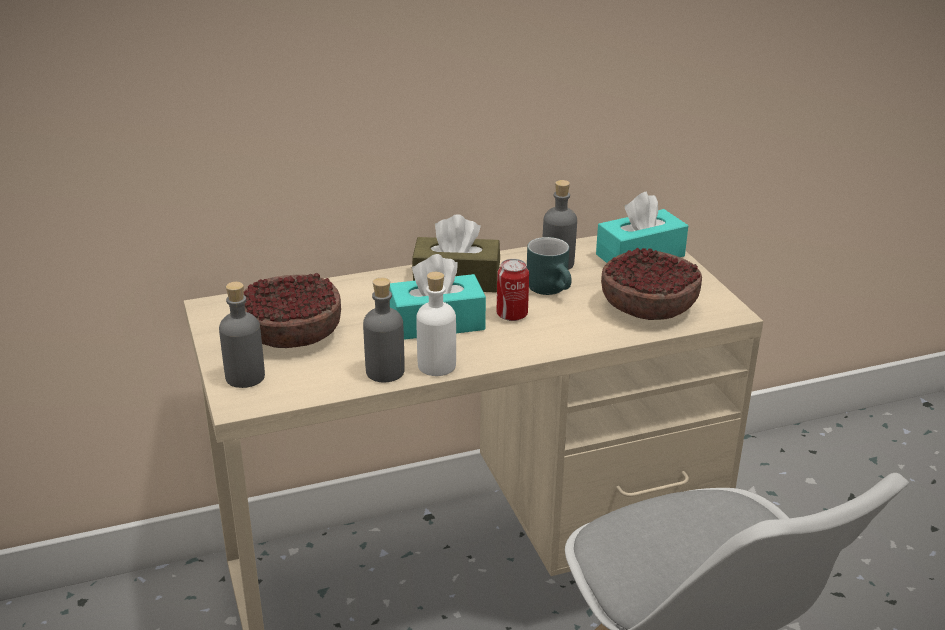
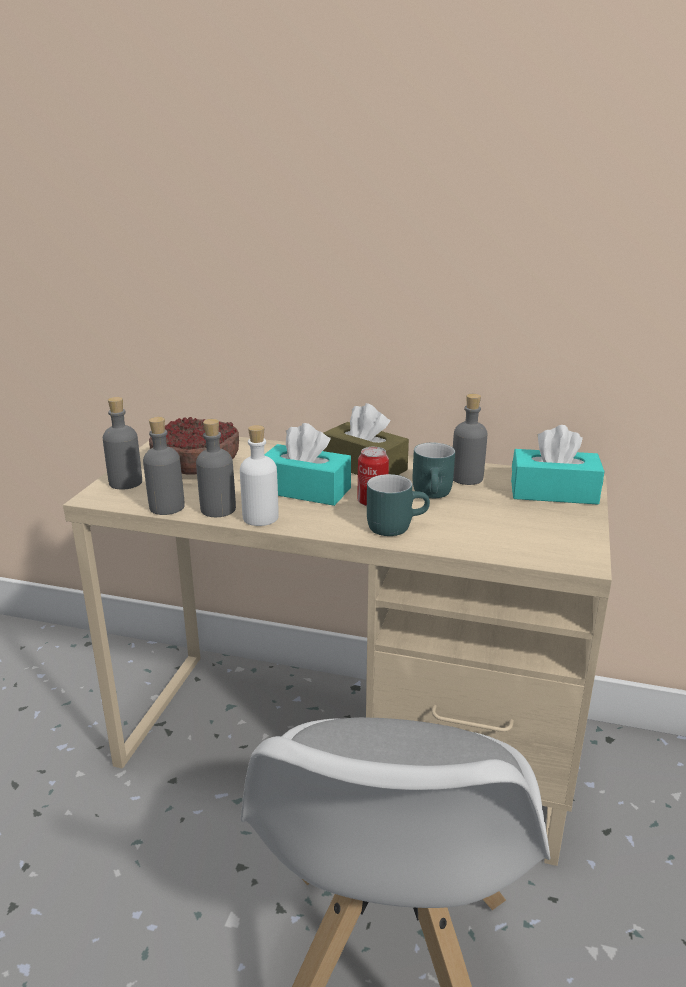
camera: 35 degrees right, 5 degrees down
(331, 387) = (166, 507): none -> grey bottle
(559, 331) = (395, 525): none -> turquoise mug
(648, 307) = (504, 532): bowl -> none

